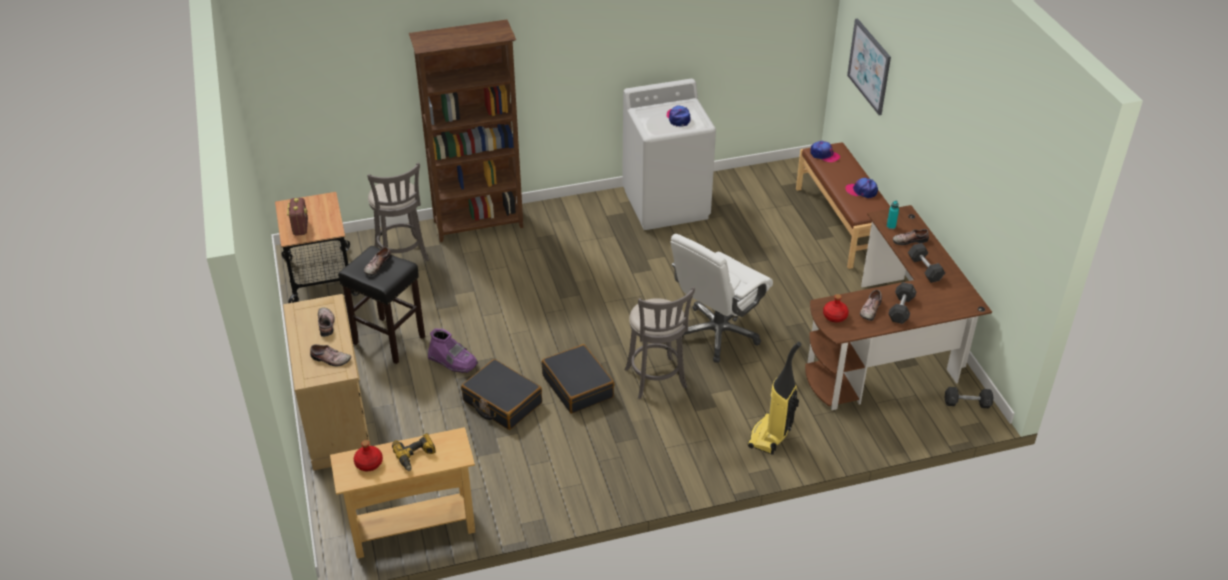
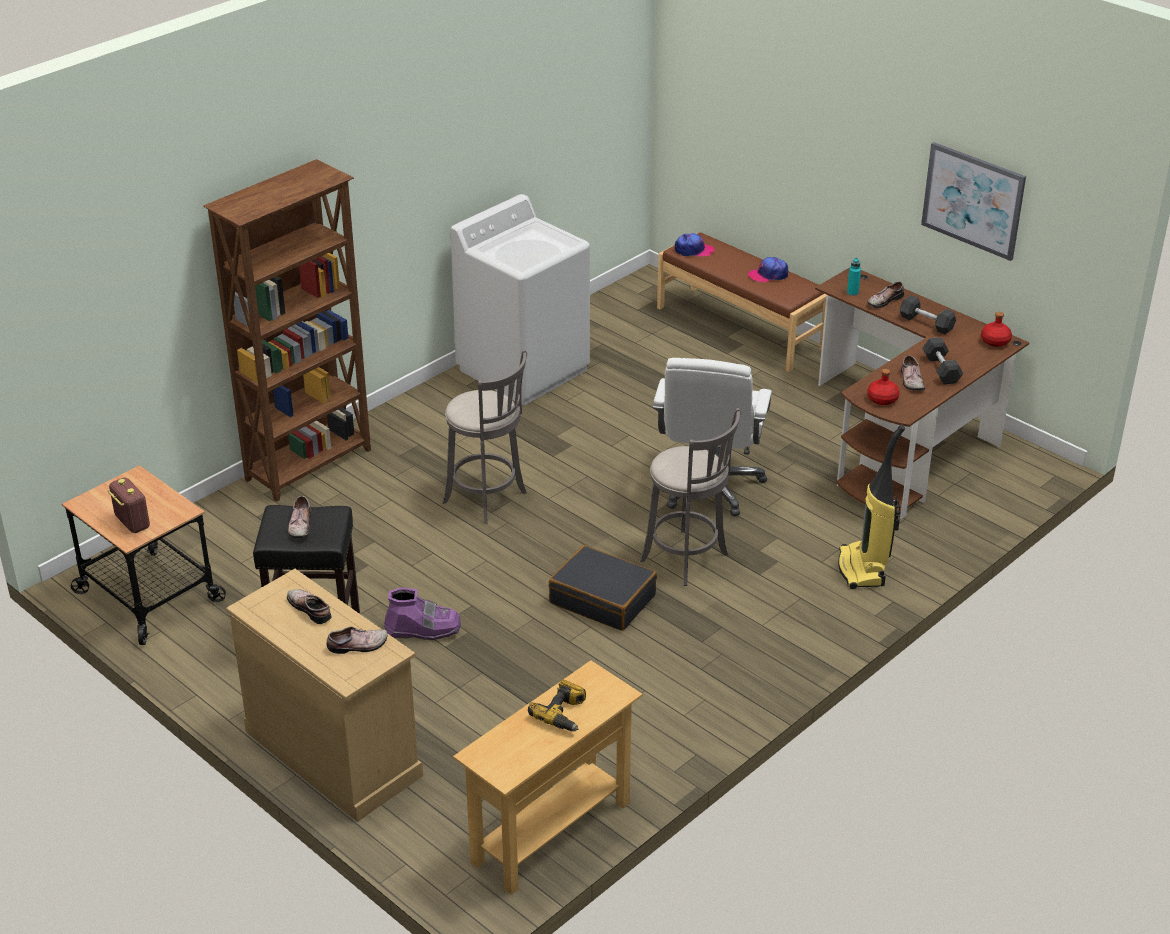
camera: 30 degrees left, 5 degrees down
(369, 463) = (513, 744): red bottle -> red bottle (995, 341)
(402, 256) = (240, 534): grey stool -> grey stool (488, 499)
(502, 402) = (527, 651): black suitcase -> none
(678, 118) = (537, 243): cap -> none
(869, 66) = (733, 121): picture -> picture (973, 200)
(967, 403) = (1026, 462): grey dumbbell -> none

